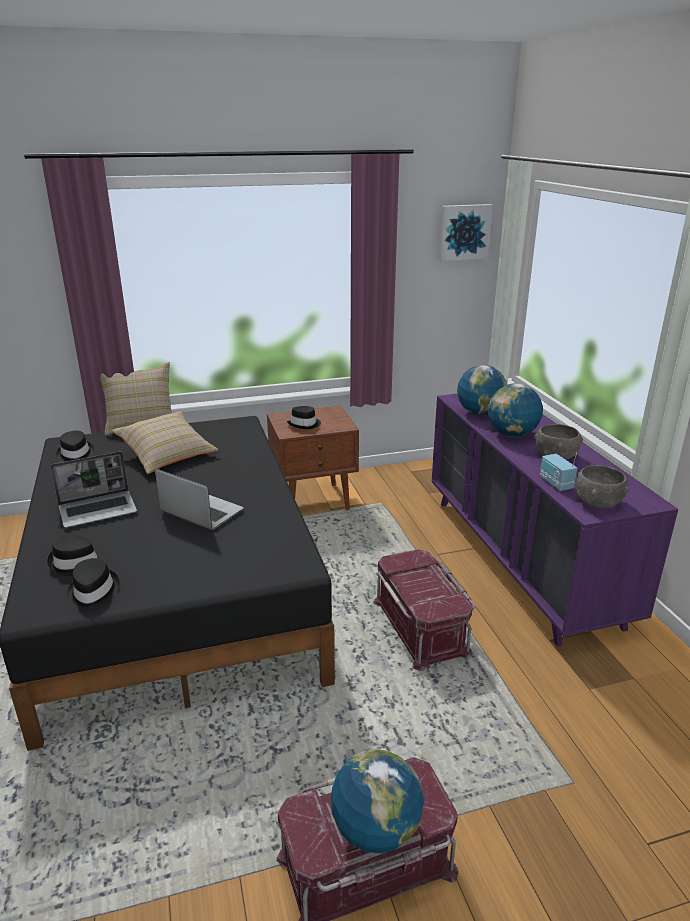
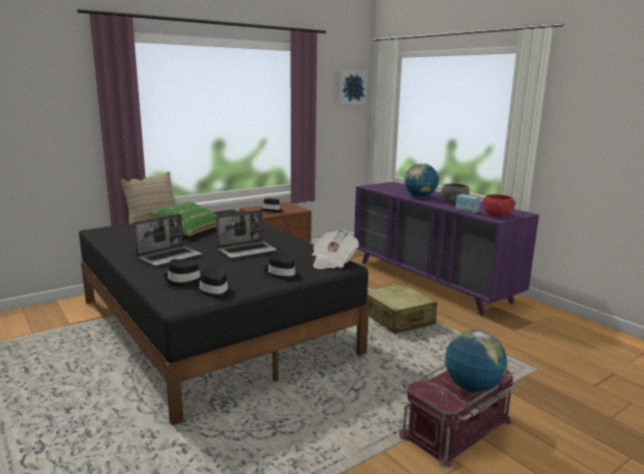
camera: 20 degrees left, 10 degrees down
(75, 455) = (116, 235): black hat -> black hat (282, 274)
(166, 455) = (189, 230): beige pillow -> green pillow
(200, 512) = (247, 251): laptop -> laptop turned 135 degrees clockwise
(290, 557) = (332, 262): none -> newspaper
(421, 626) = (398, 319): red storage box -> beige suitcase
(480, 413) = (390, 190): globe -> none
(597, 502) = (497, 215): grey bowl -> red bowl

